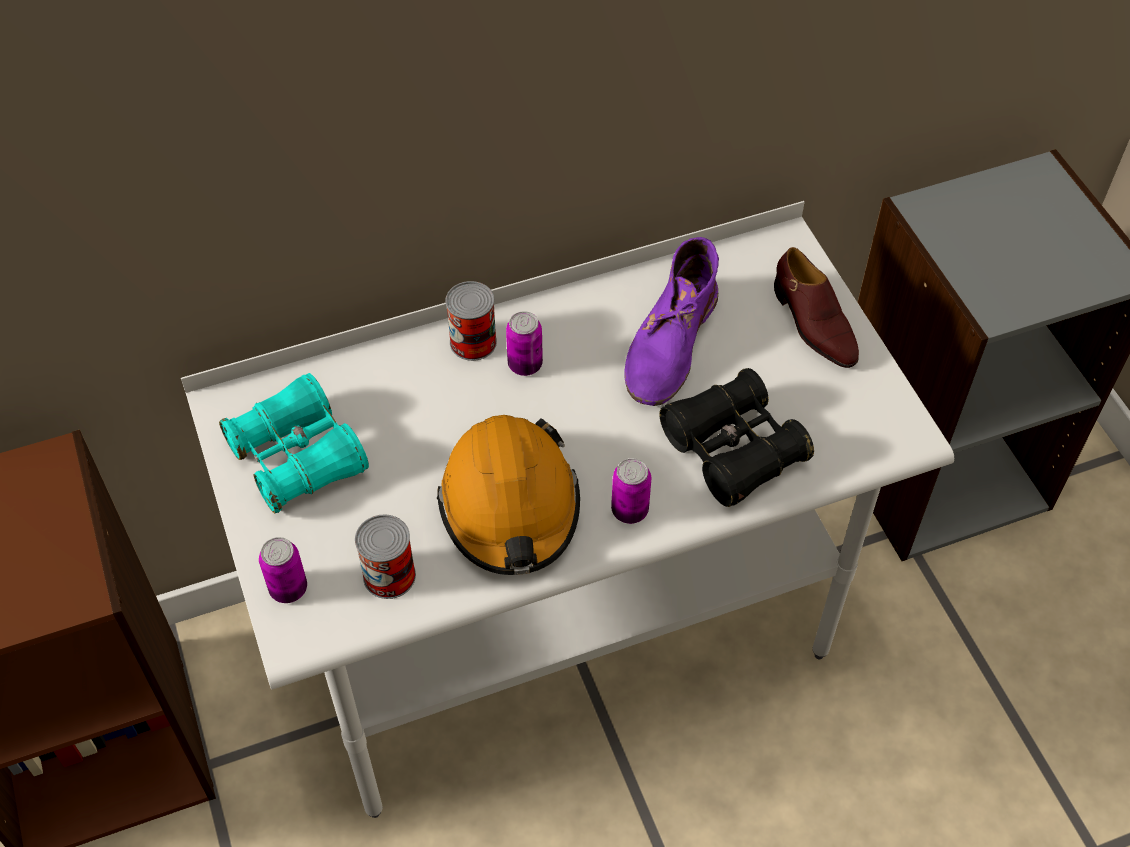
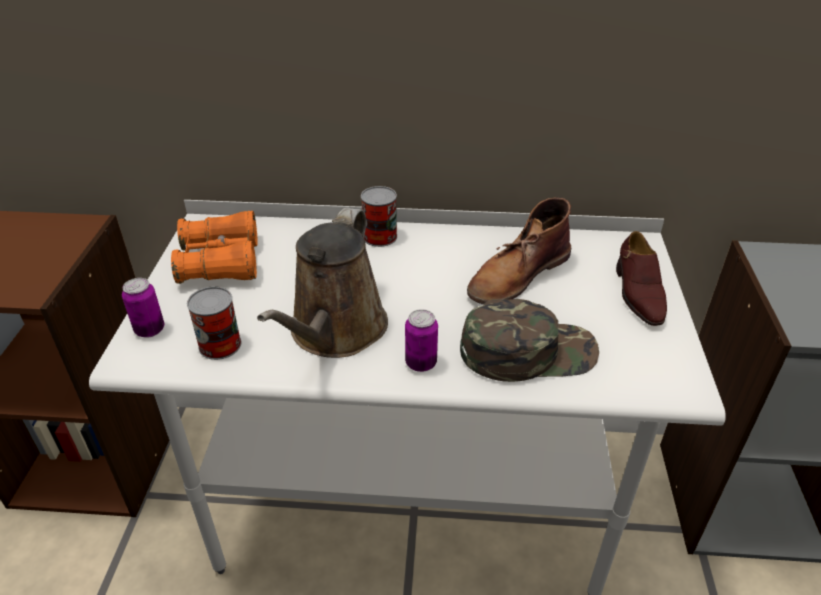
camera: 25 degrees right, 15 degrees down
(298, 457) = (220, 262): turquoise binoculars -> orange binoculars
(510, 506) = (335, 332): orange hard hat -> brown watering can
(525, 365) = (405, 257): can -> none
(670, 344) = (517, 274): purple boot -> brown boot
(733, 450) = (527, 351): black binoculars -> green cap

